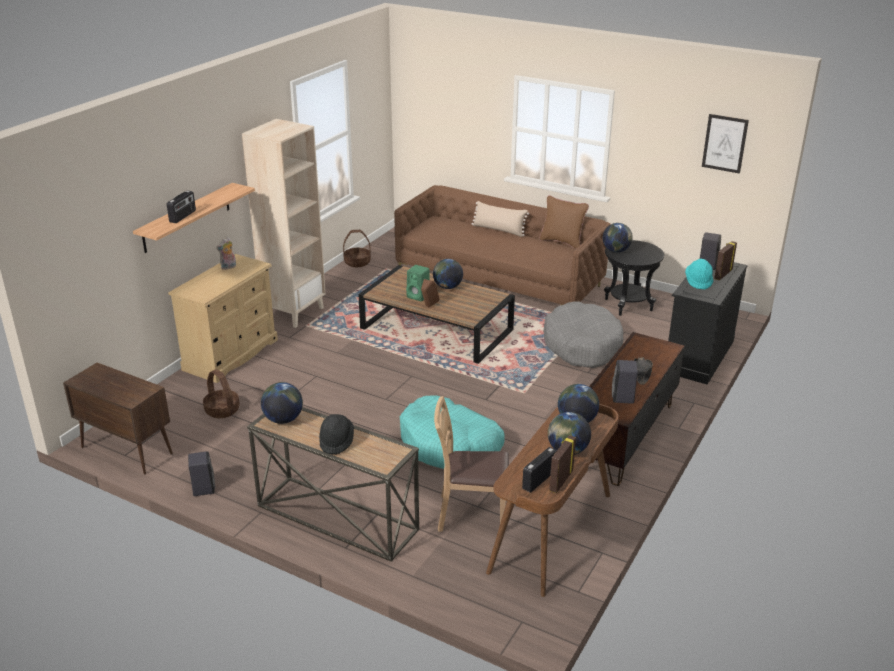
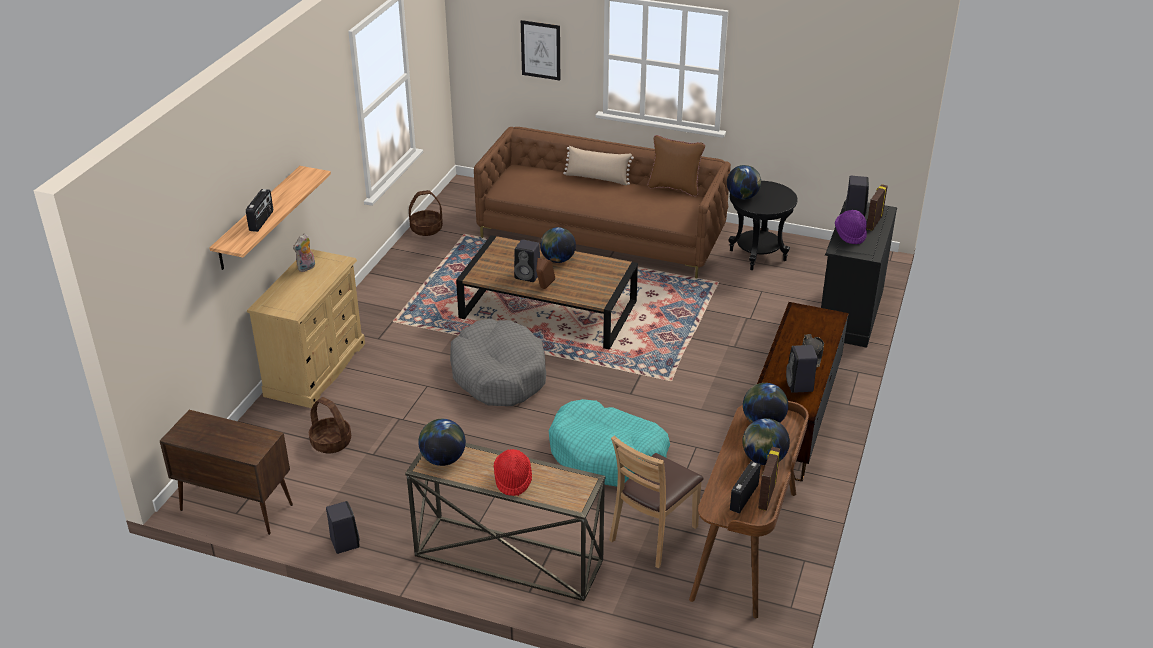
camera: 10 degrees left, 5 degrees up
(294, 312) = (372, 305): beige bookcase -> none
(336, 442) = (513, 479): black hat -> red hat
(419, 296) = (528, 276): green speaker -> black speaker
(470, 514) = (653, 535): brown chair -> brown chair turned 45 degrees counterclockwise
(582, 345) = (719, 313): grey dog bed -> grey dog bed (499, 374)
(698, 282) = (850, 235): turquoise hat -> purple hat
(724, 143) = (859, 67): picture -> picture (540, 50)

